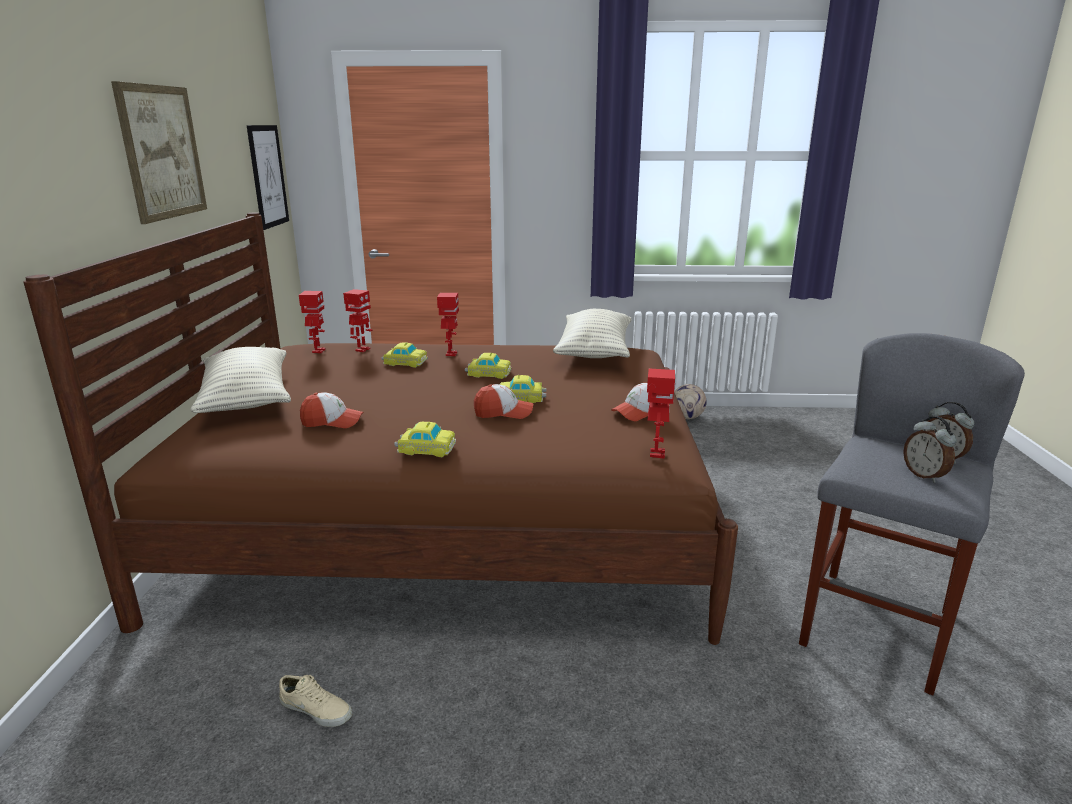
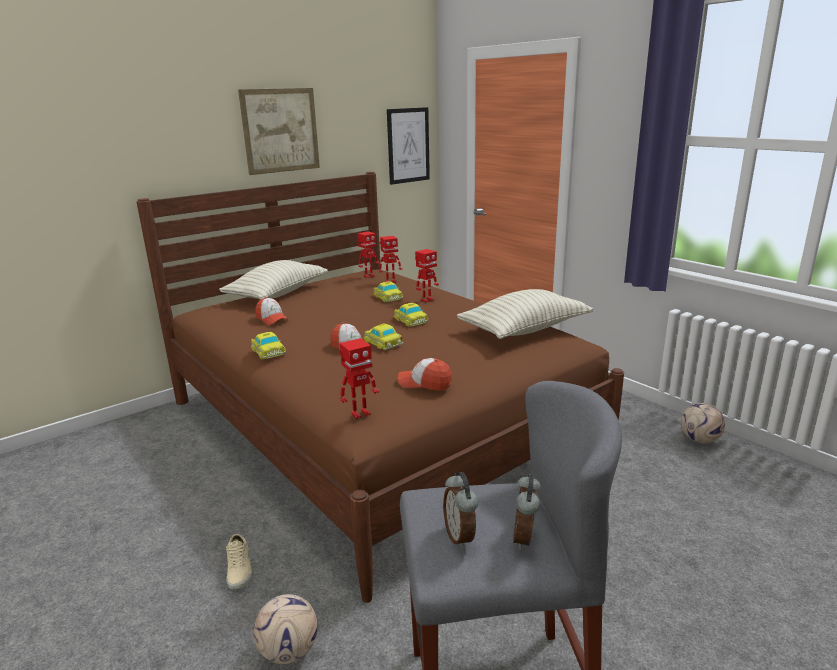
camera: 50 degrees right, 0 degrees up
(317, 708) = (166, 480): beige shoe -> beige shoe (240, 569)
(742, 718) = (289, 651): none -> football
(924, 475) = (460, 536): alarm clock -> alarm clock turned 45 degrees counterclockwise

